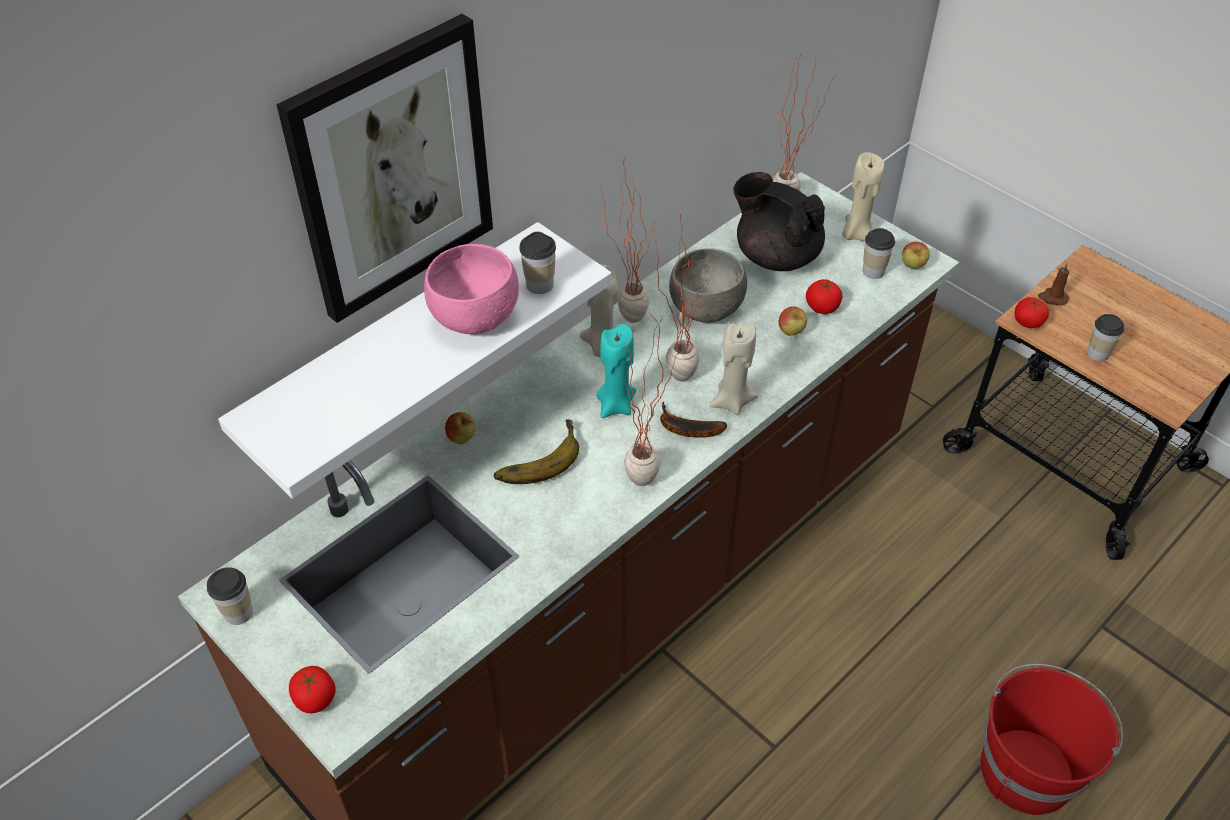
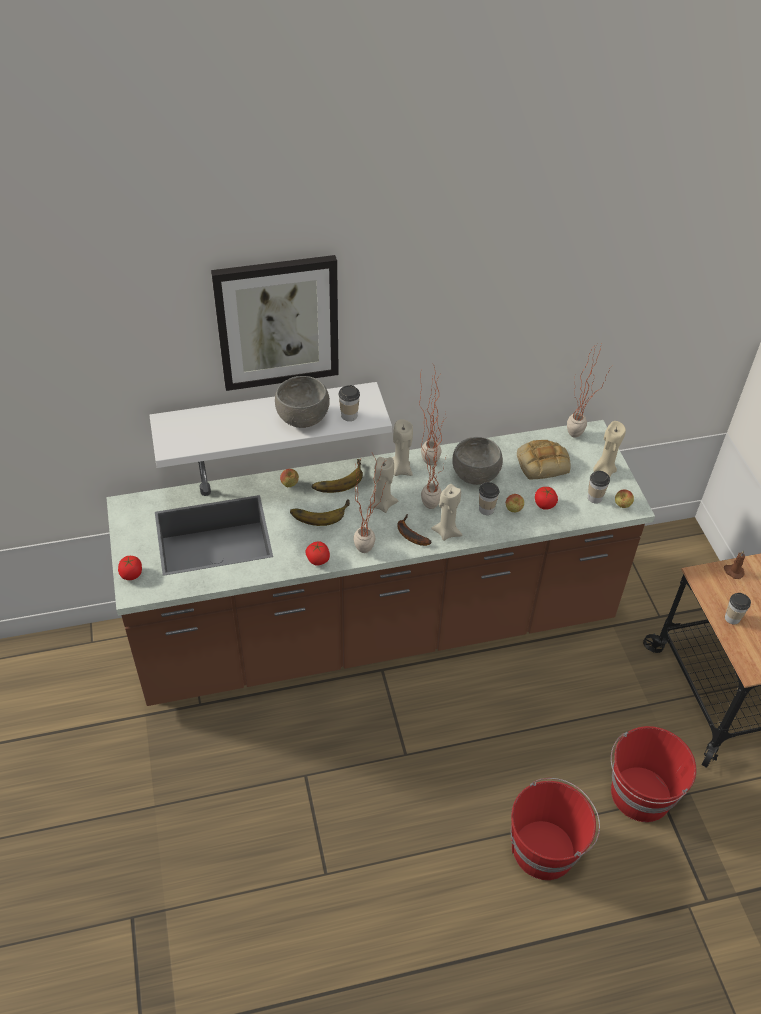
camera: 30 degrees right, 0 degrees up
(238, 613) = (126, 518): cup -> cup (486, 509)
(474, 317) = (303, 418): pink bowl -> grey bowl
(523, 398) = (337, 478): none -> banana
(615, 405) = (382, 504): turquoise candle -> beige candle
(775, 255) = (543, 463): black teapot -> bread
(1028, 322) = (702, 578): tomato -> tomato (318, 560)
(1076, 634) = (640, 795): none -> red bucket

